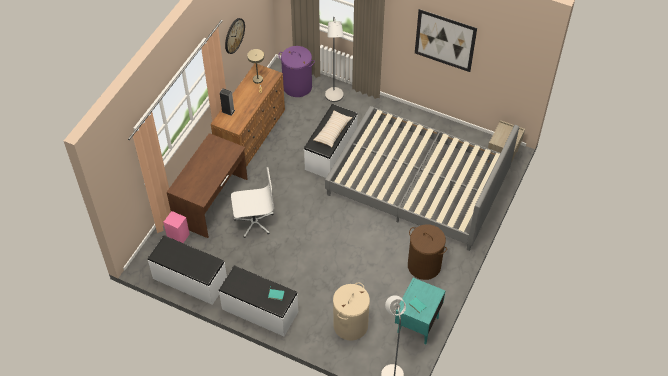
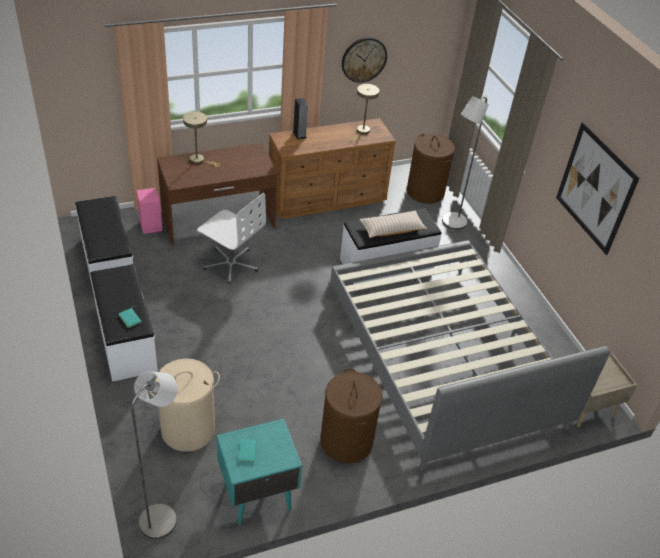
camera: 40 degrees right, 10 degrees down
(193, 174) = (199, 160): none -> beige table lamp
(297, 86) = (425, 192): purple laundry basket -> brown laundry basket

